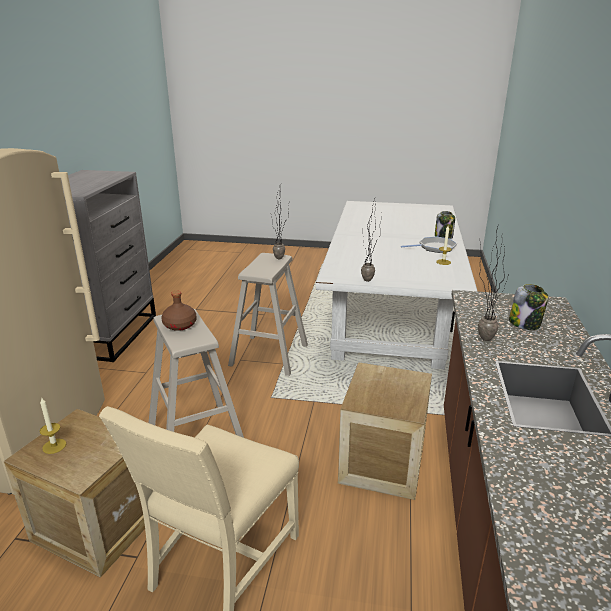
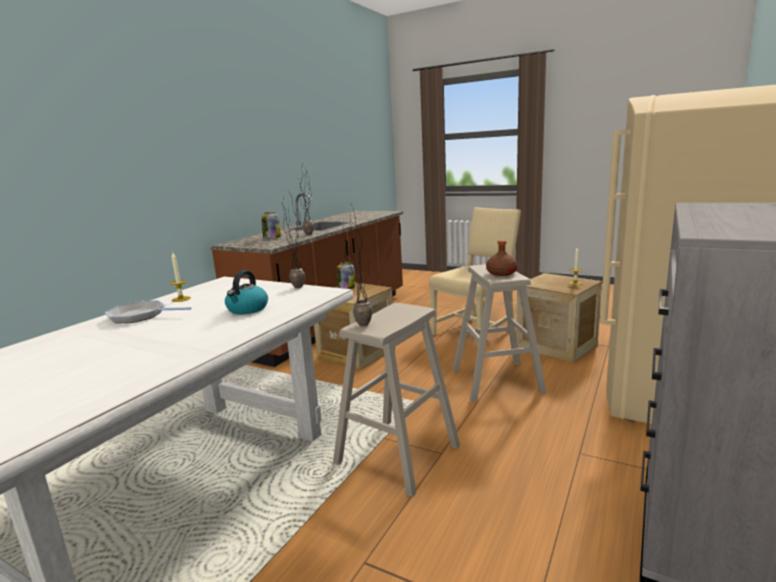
camera: 160 degrees left, 10 degrees down
(369, 257) = (247, 309): none -> kettle
(443, 237) = (77, 332): jar -> jar (346, 287)

